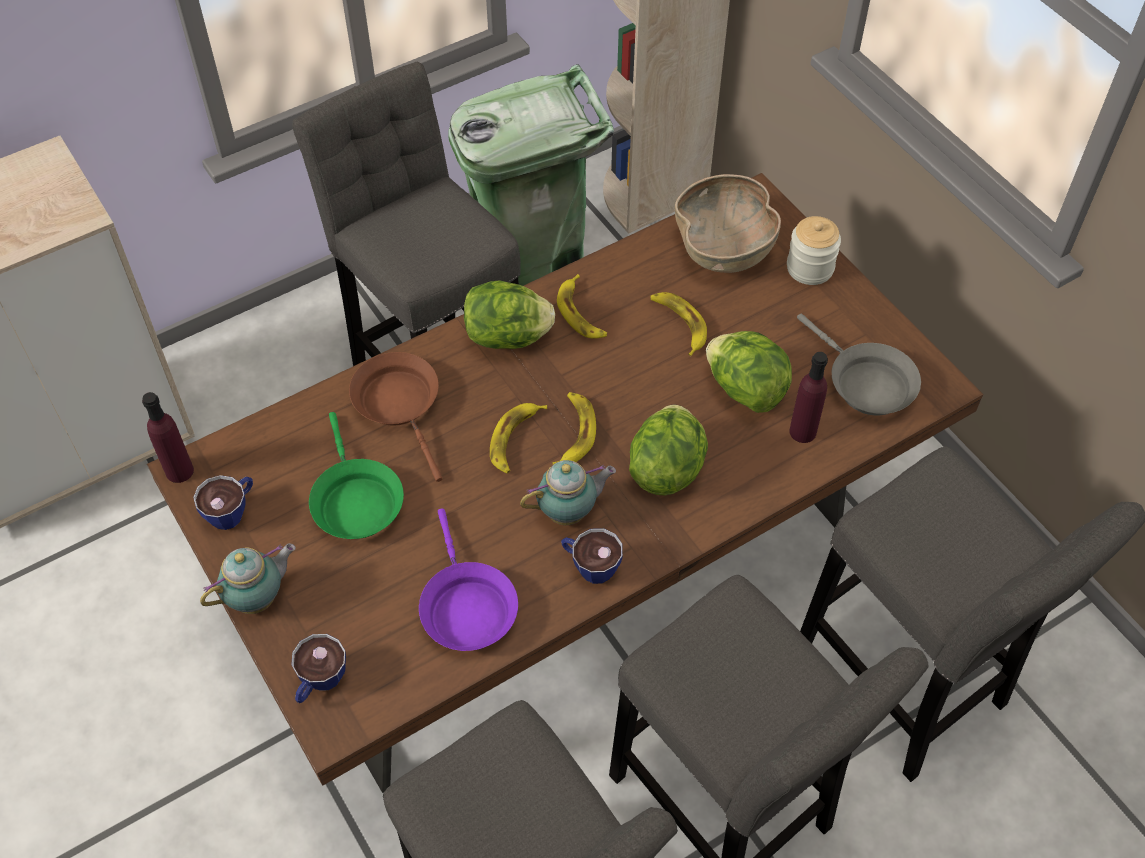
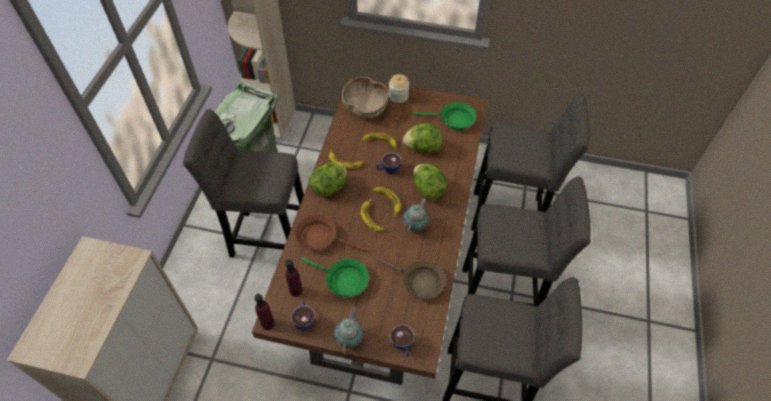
camera: 45 degrees left, 0 degrees up
(466, 607) = (419, 281): purple frying pan -> brown frying pan
(589, 566) = (440, 237): cup -> cup (388, 169)
(802, 431) = (453, 147): purple bottle -> purple bottle (296, 290)
(865, 383) = (453, 120): grey frying pan -> green frying pan

